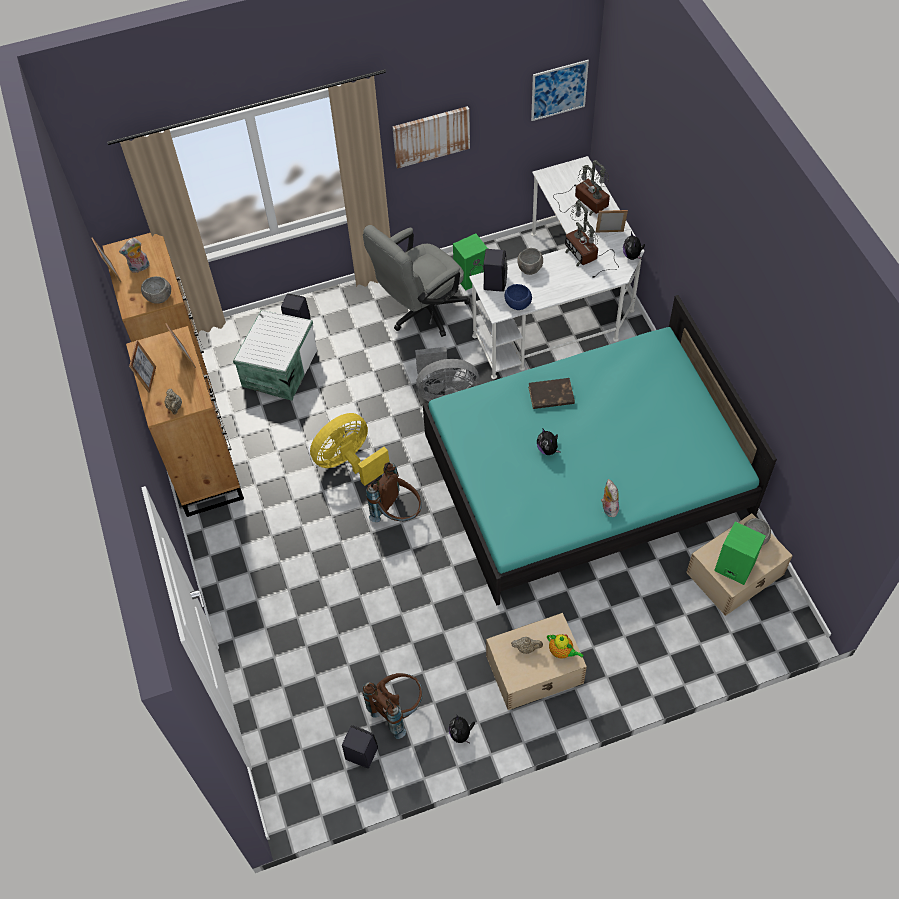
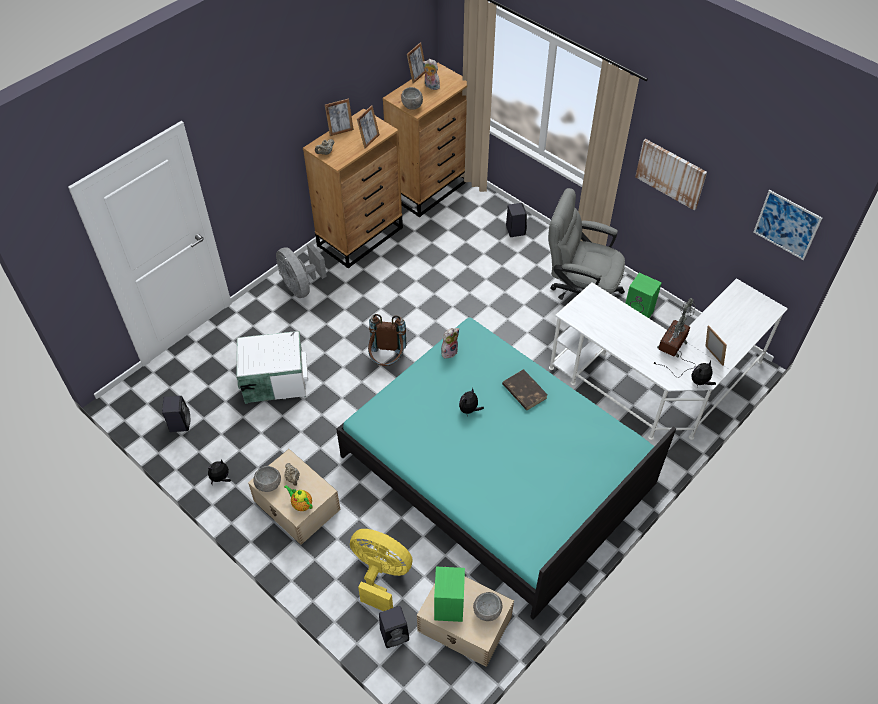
camera: 60 degrees right, 5 degrees down
(278, 369) = (468, 237): white storage box -> white storage box (273, 379)
(349, 462) = (414, 312): yellow fan -> yellow fan (380, 575)
(397, 709) = (224, 430): brown backpack -> none
(445, 393) = (513, 343): grey fan -> grey fan (301, 286)
(494, 282) = (598, 300): black speaker -> black speaker (395, 634)
(518, 304) = (586, 324): blue bowl -> none
(529, 269) = (628, 317): grey bowl -> grey bowl (268, 485)
(562, 652) = (301, 504): teapot -> teapot turned 120 degrees clockwise
(585, 203) = (732, 326): table lamp -> none
(608, 507) = (438, 474): plush toy -> plush toy (449, 351)

